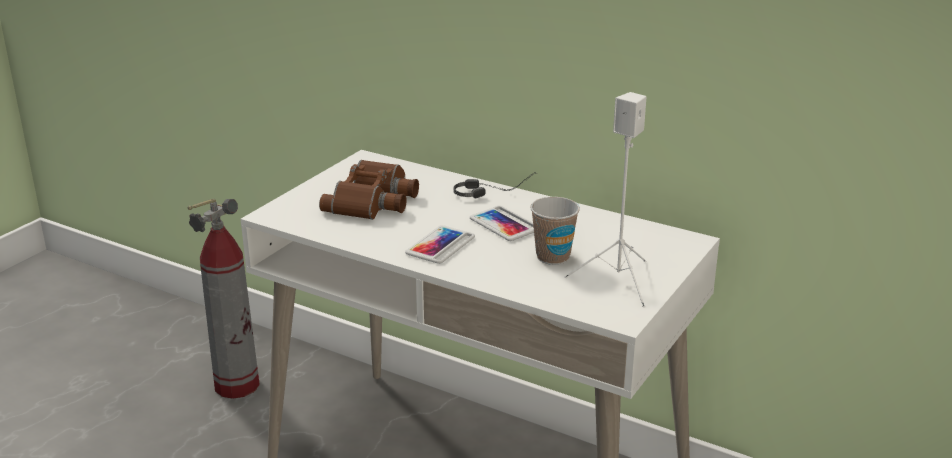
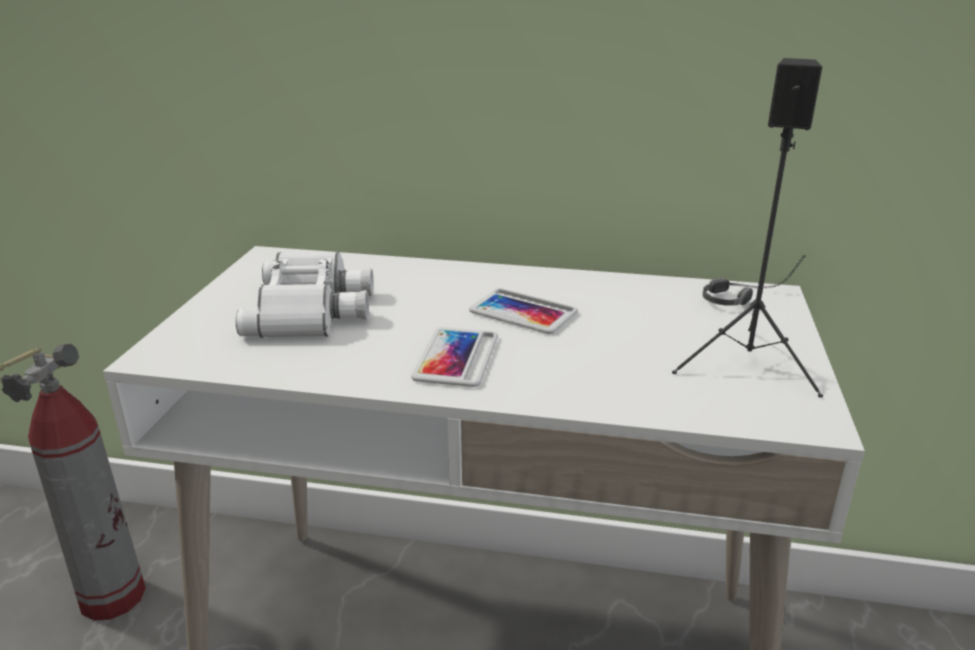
camera: 20 degrees left, 0 degrees up
(374, 200) = (313, 308): brown binoculars -> white binoculars
(494, 191) = (473, 272): headphones -> headphones (749, 291)
(553, 257) = (628, 346): cup -> none
(619, 281) = (749, 365): white speaker -> black speaker

